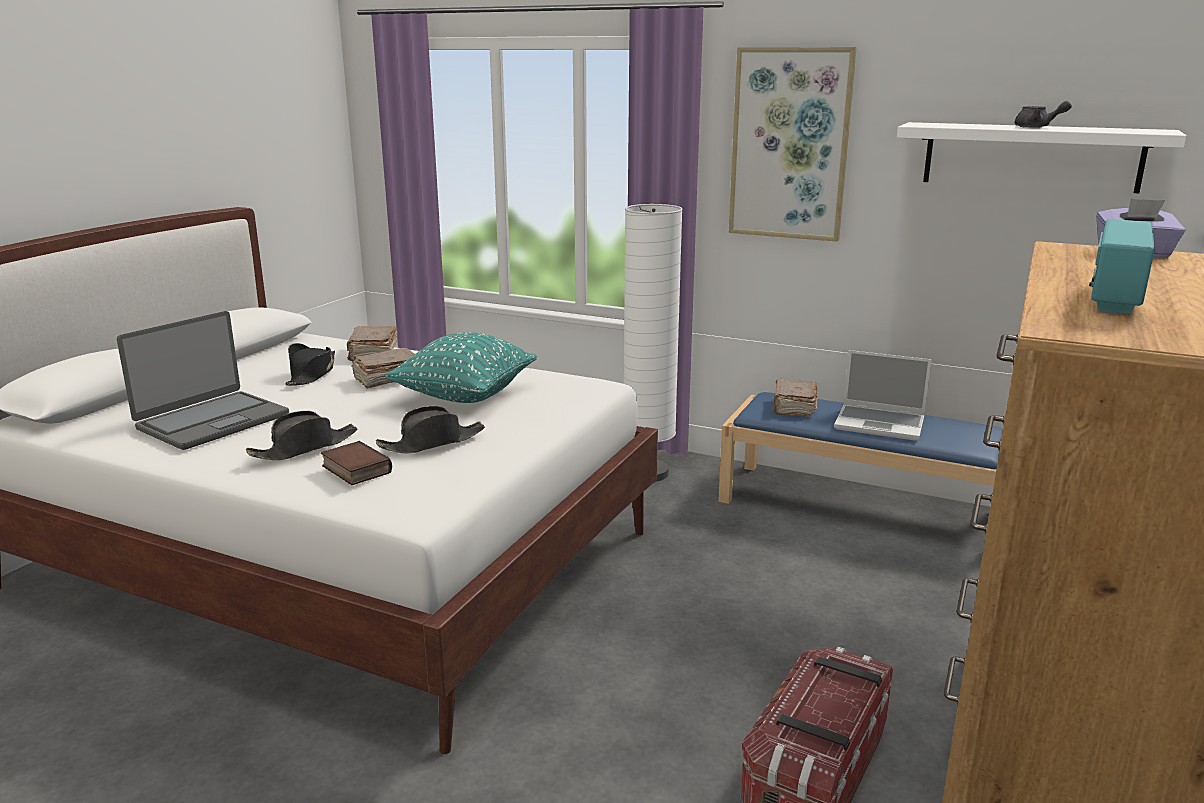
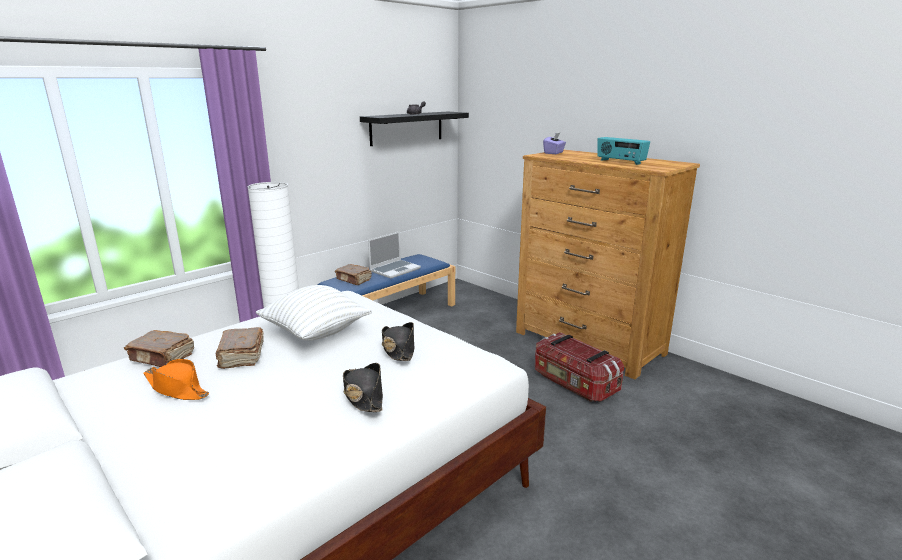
camera: 70 degrees left, 0 degrees up
(212, 421) = (249, 441): laptop -> none
(311, 374) = (177, 388): black hat -> orange hat
(354, 469) = (423, 377): book -> none
(465, 396) = (315, 333): turquoise pillow -> white pillow
(790, 144) = (305, 134): picture -> none
(1031, 156) = (406, 128): white shelf -> black shelf

